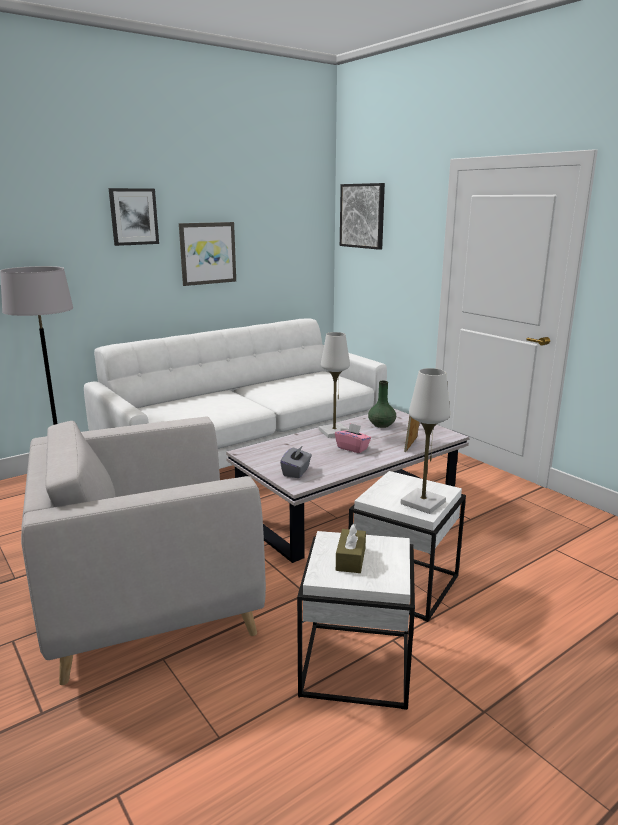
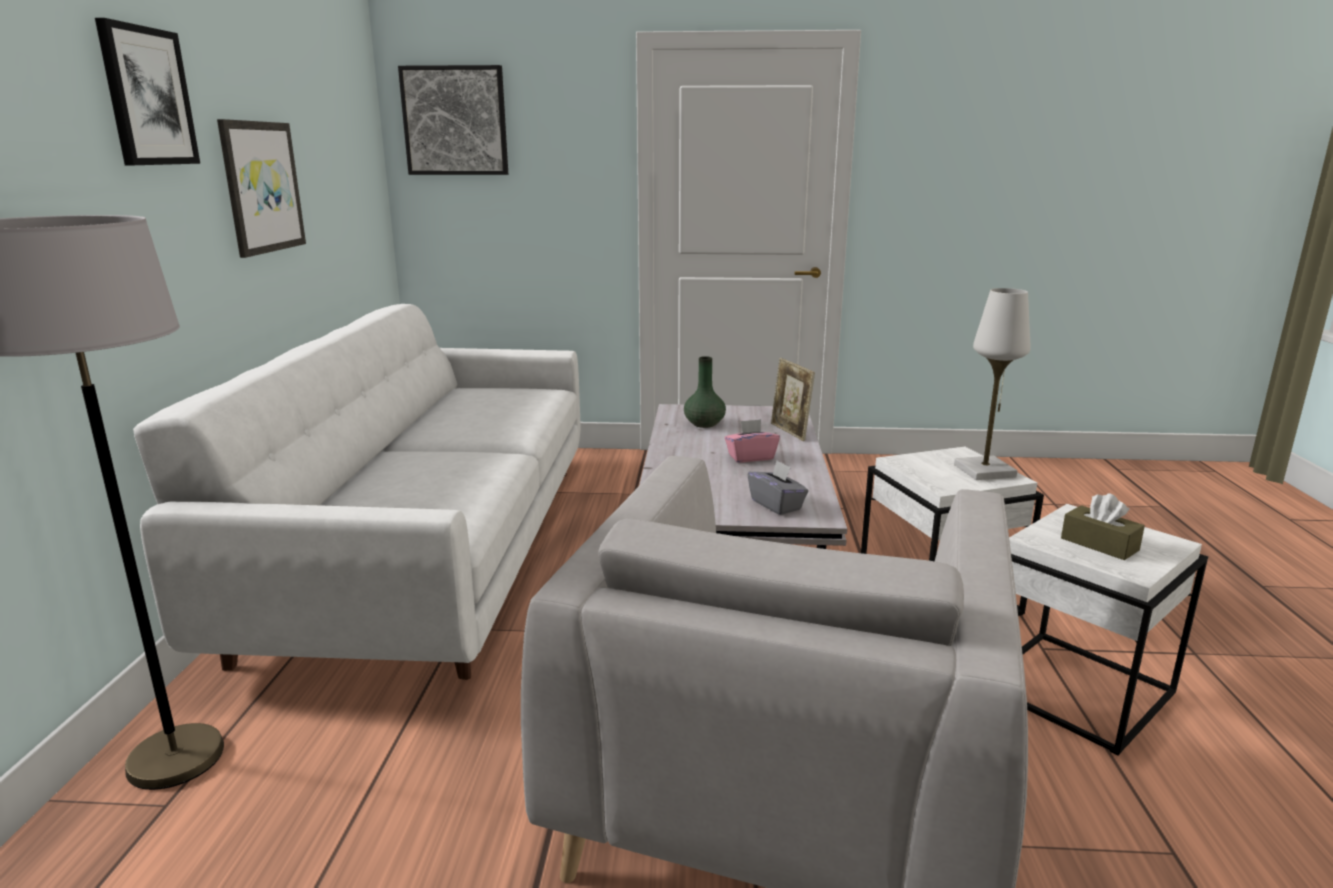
camera: 50 degrees left, 0 degrees up
(334, 432) = (682, 449): white table lamp -> none

